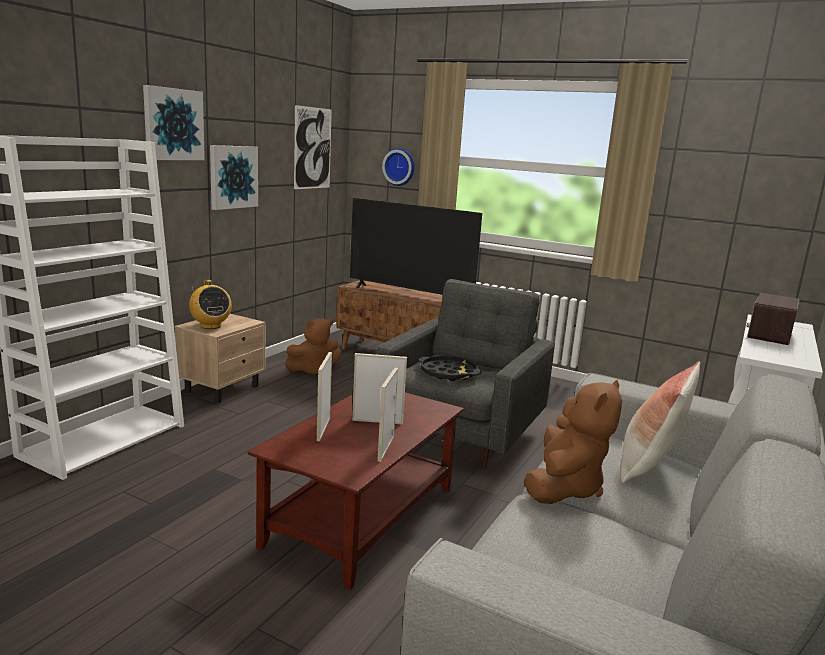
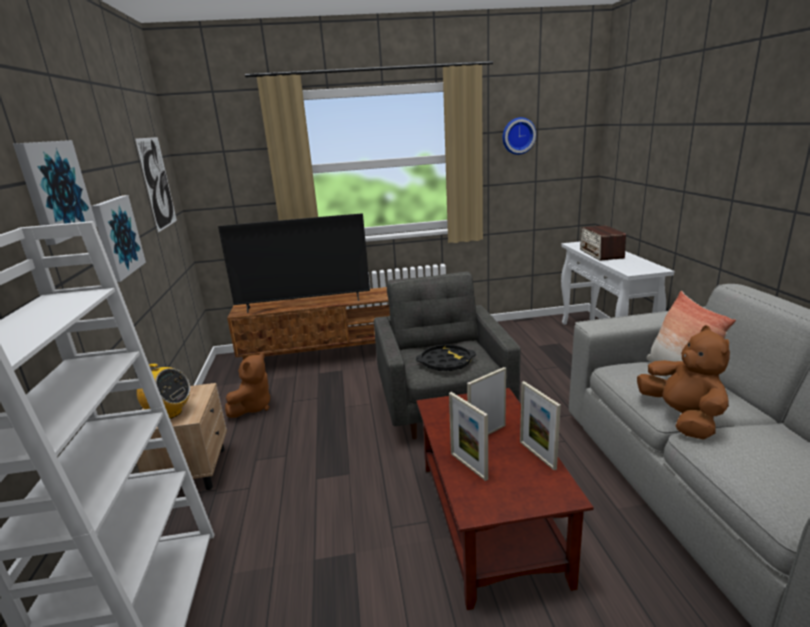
camera: 35 degrees left, 5 degrees up
(400, 167) = (244, 185): wall clock -> wall clock (518, 136)

